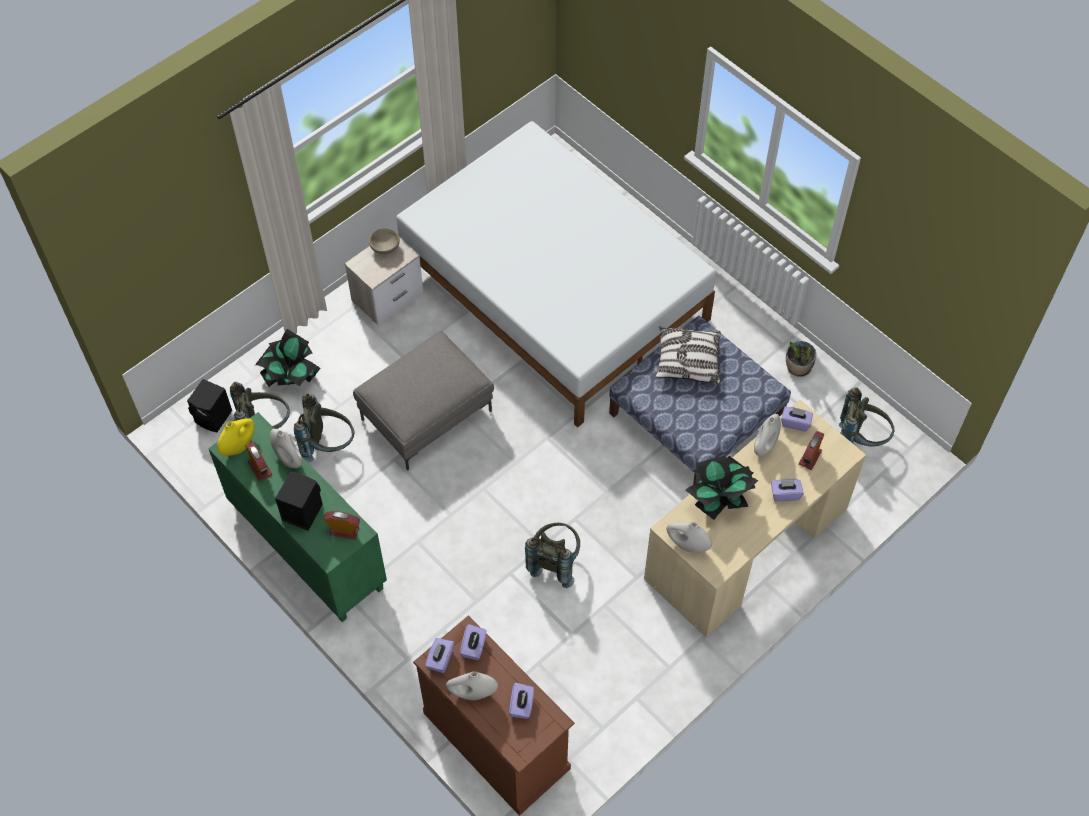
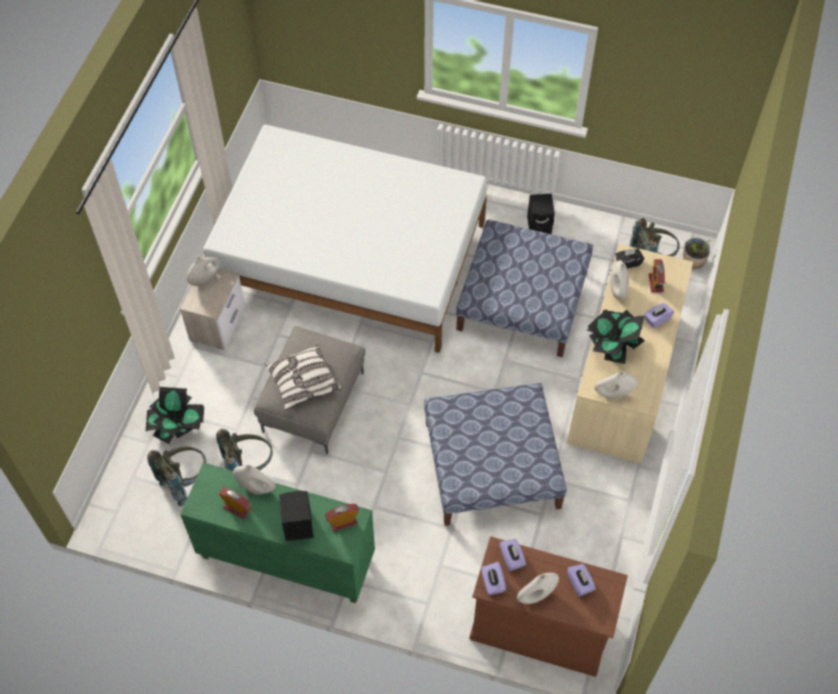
camera: 30 degrees left, 0 degrees up
(214, 417) = (135, 493): black speaker -> black speaker (540, 226)
(239, 446) = (206, 498): yellow vase -> none
(385, 247) = (205, 280): beige bowl -> white vase
(554, 561) = (491, 465): grey backpack -> ottoman
(687, 362) = (504, 258): pillow -> pillow (303, 382)
(795, 423) = (628, 262): purple tissue box -> black tissue box
(798, 368) = (572, 228): potted plant -> potted plant (693, 262)

